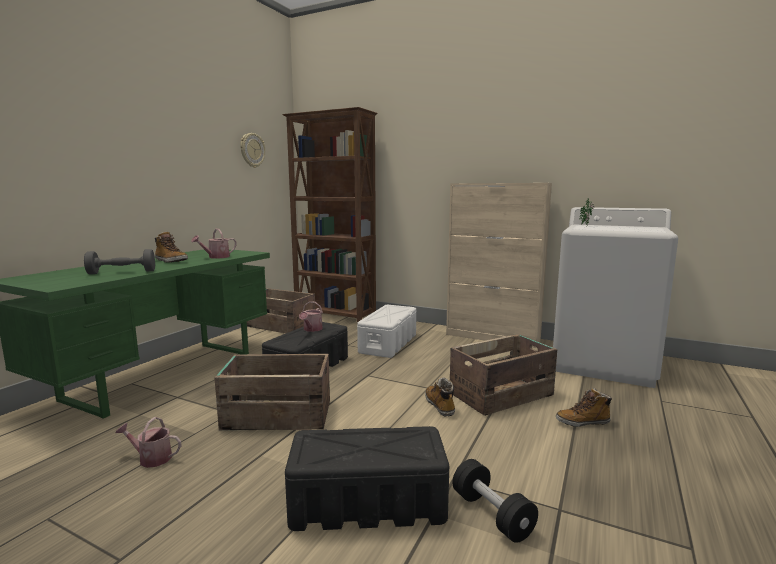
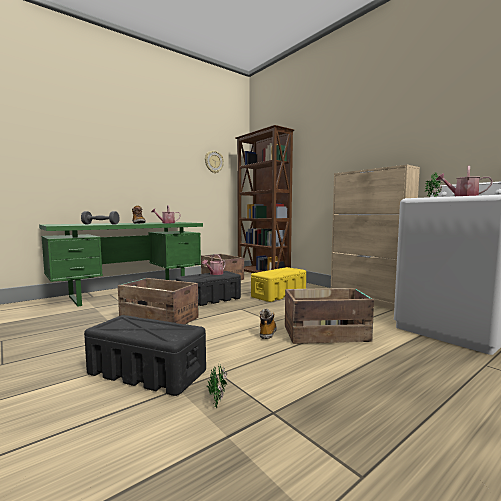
camera: 25 degrees right, 5 degrees down
(151, 458) = (73, 326): watering can -> watering can (462, 196)
(388, 343) = (279, 294): white storage box -> yellow storage box
(492, 514) = (216, 400): black dumbbell -> potted plant
(582, 422) = (375, 364): boot -> none

